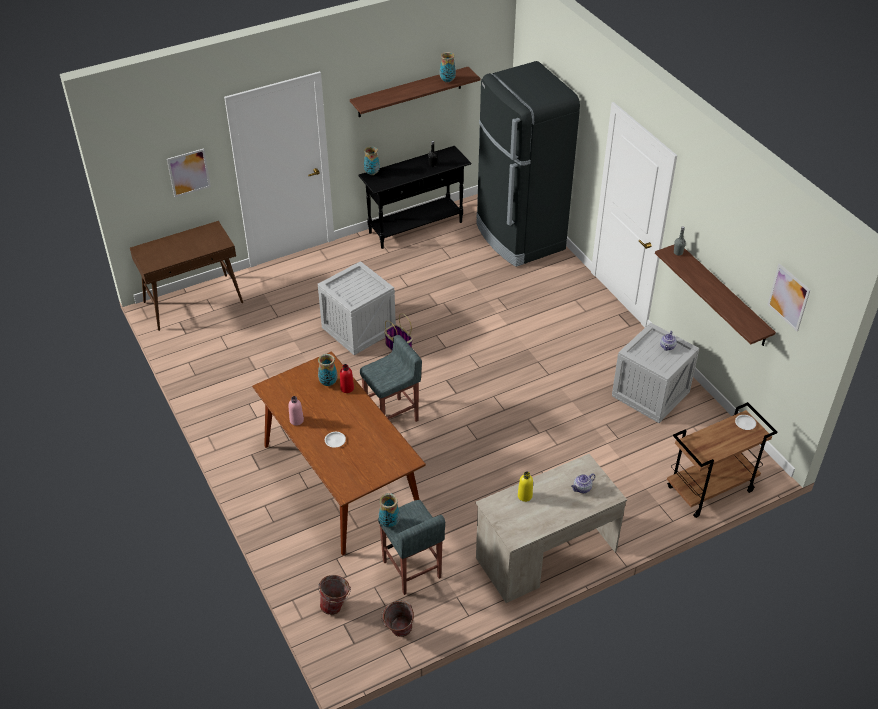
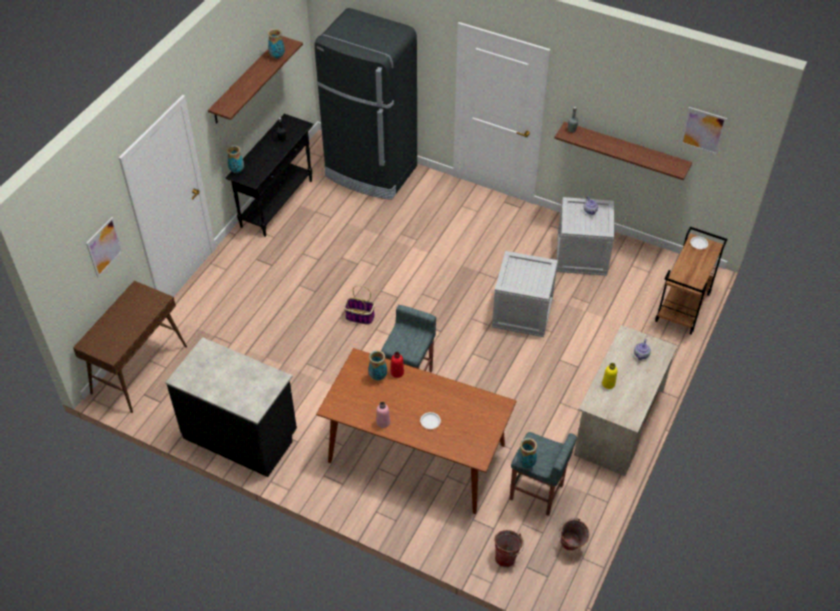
camera: 35 degrees left, 5 degrees up
(219, 389) = (241, 435): none -> black counter
(359, 329) = (312, 318): crate -> crate (522, 312)

